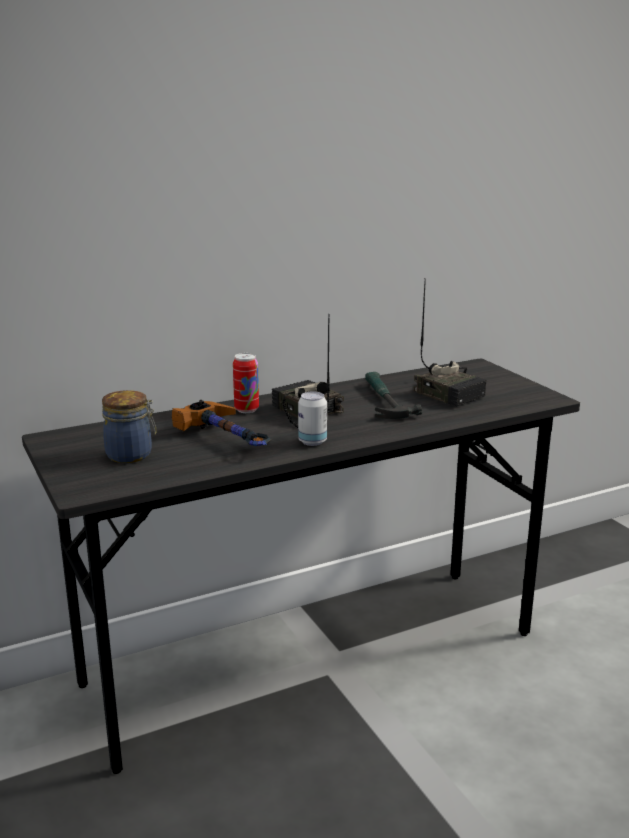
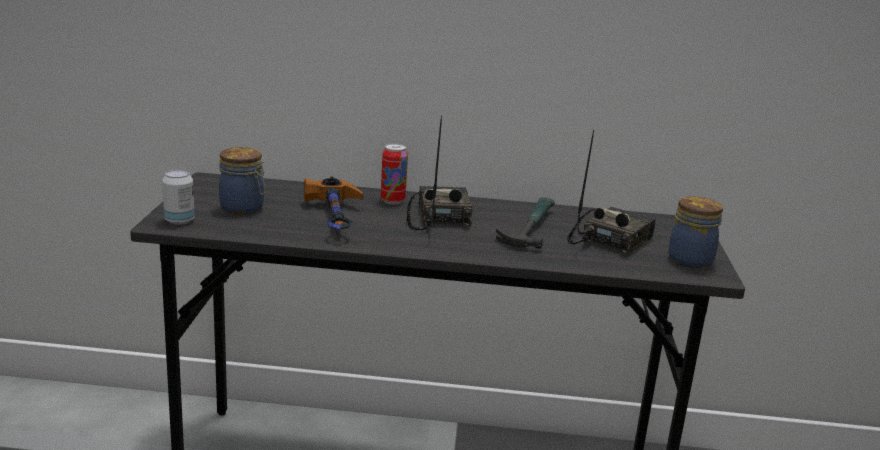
camera: 30 degrees right, 0 degrees up
(312, 442) = (402, 242): can -> can (179, 221)
(450, 393) = (610, 239): radio -> radio turned 135 degrees counterclockwise
(520, 392) = (690, 259): none -> jar

